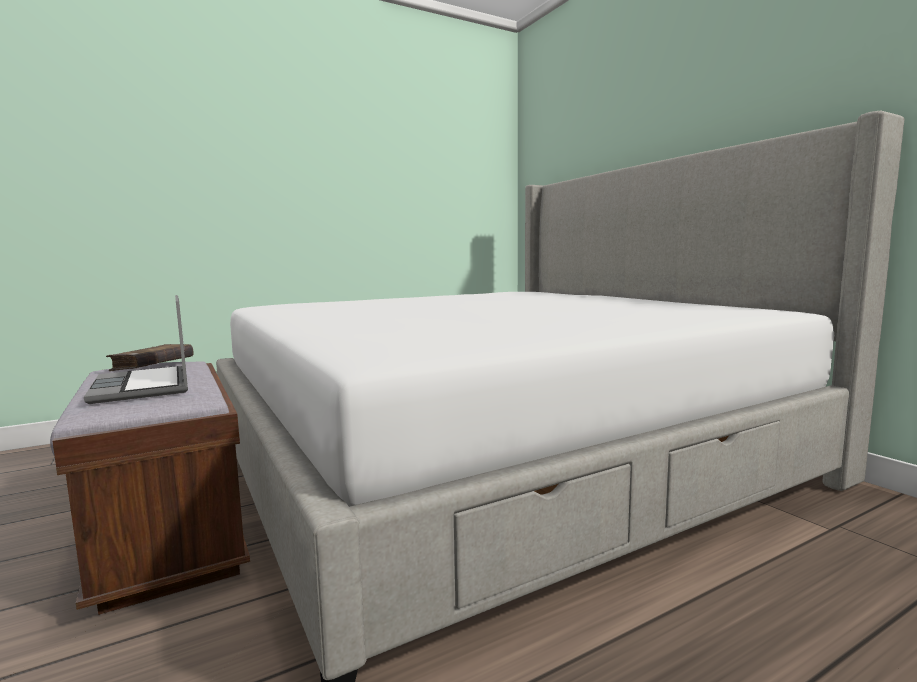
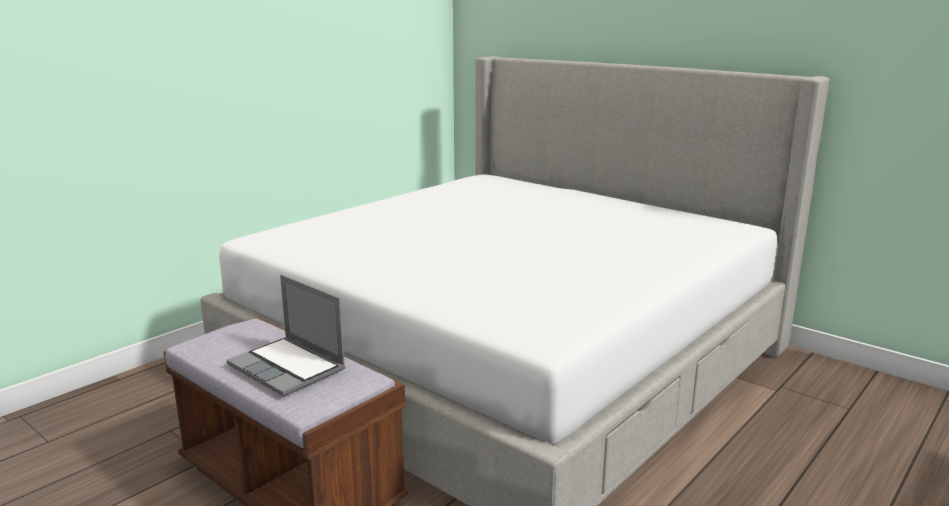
camera: 20 degrees left, 10 degrees up
(153, 366) = (234, 336): brown book -> none

